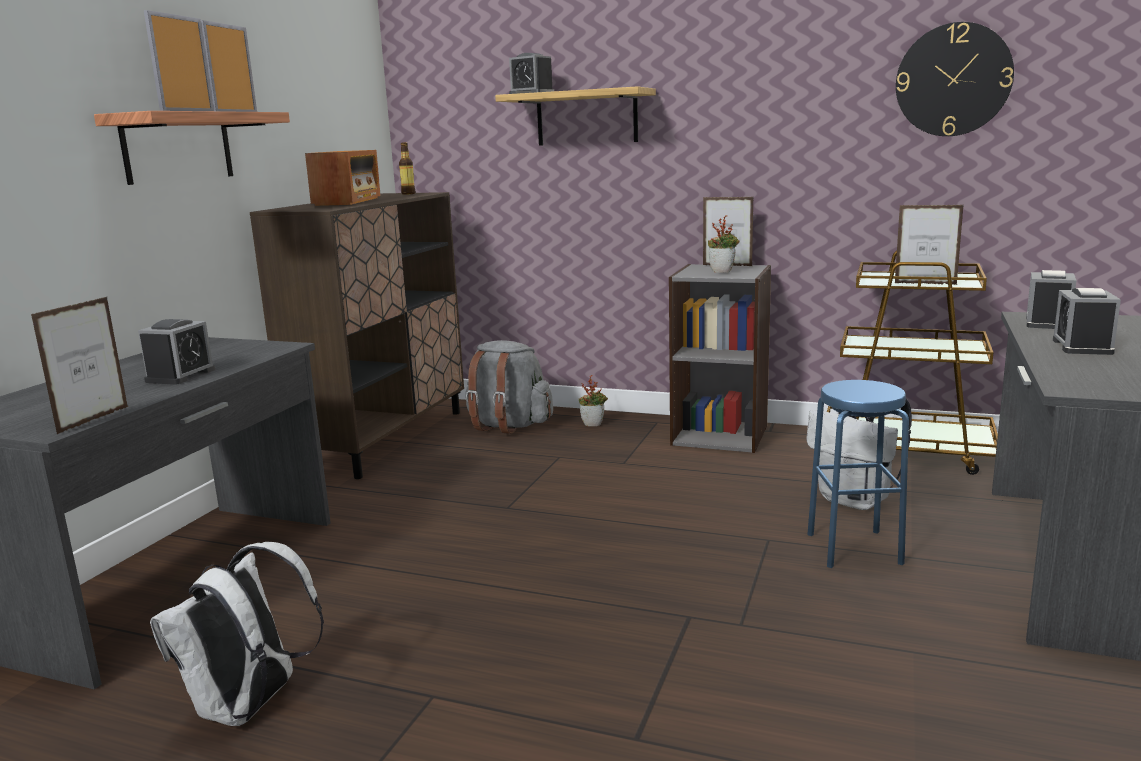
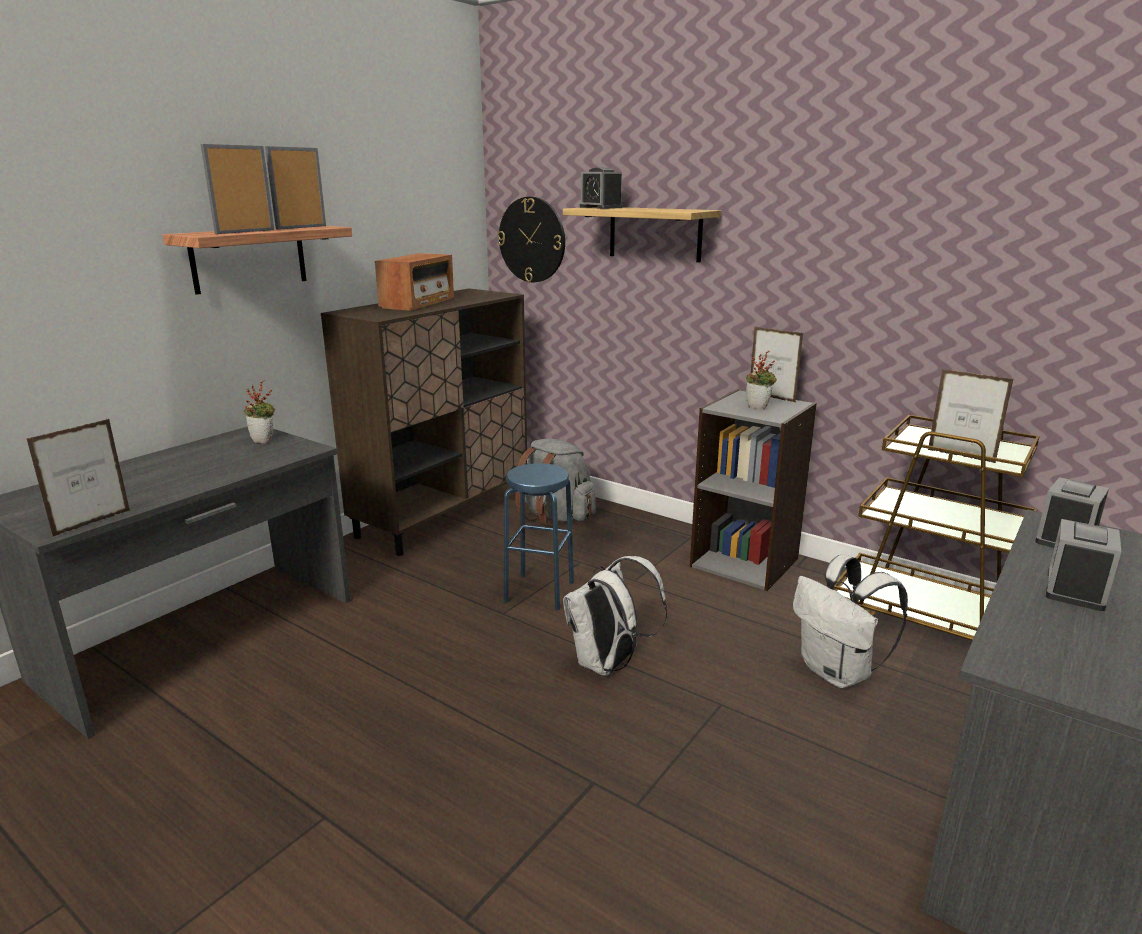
camera: 15 degrees right, 5 degrees up
(181, 375) = (201, 475): alarm clock -> none
(250, 707) = (182, 789): white backpack -> white backpack (608, 664)
(408, 194) = (486, 293): bottle -> none
(593, 424) = (632, 528): potted plant -> potted plant (265, 440)
(853, 548) = (801, 735): blue stool -> blue stool (539, 591)
(953, 80) = (1038, 229): wall clock -> wall clock (532, 240)

